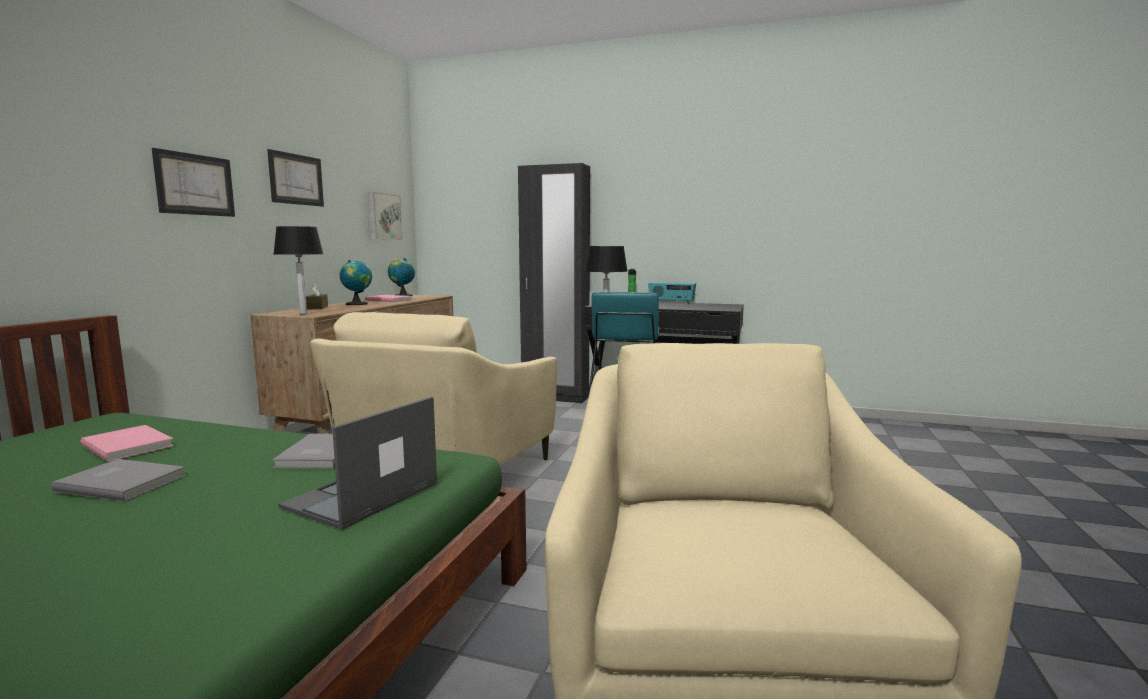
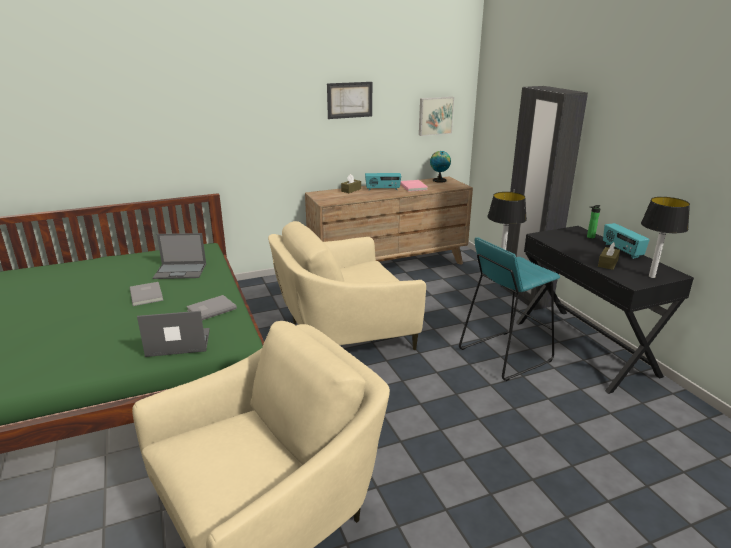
camera: 50 degrees right, 15 degrees up
(130, 445) = (181, 271): pink book -> laptop
(195, 184) = (272, 116): picture -> none
(303, 314) = (325, 199): table lamp -> table lamp (652, 276)
(358, 304) = (382, 189): globe -> radio
(685, 307) = (607, 263): none -> brown tissue box

